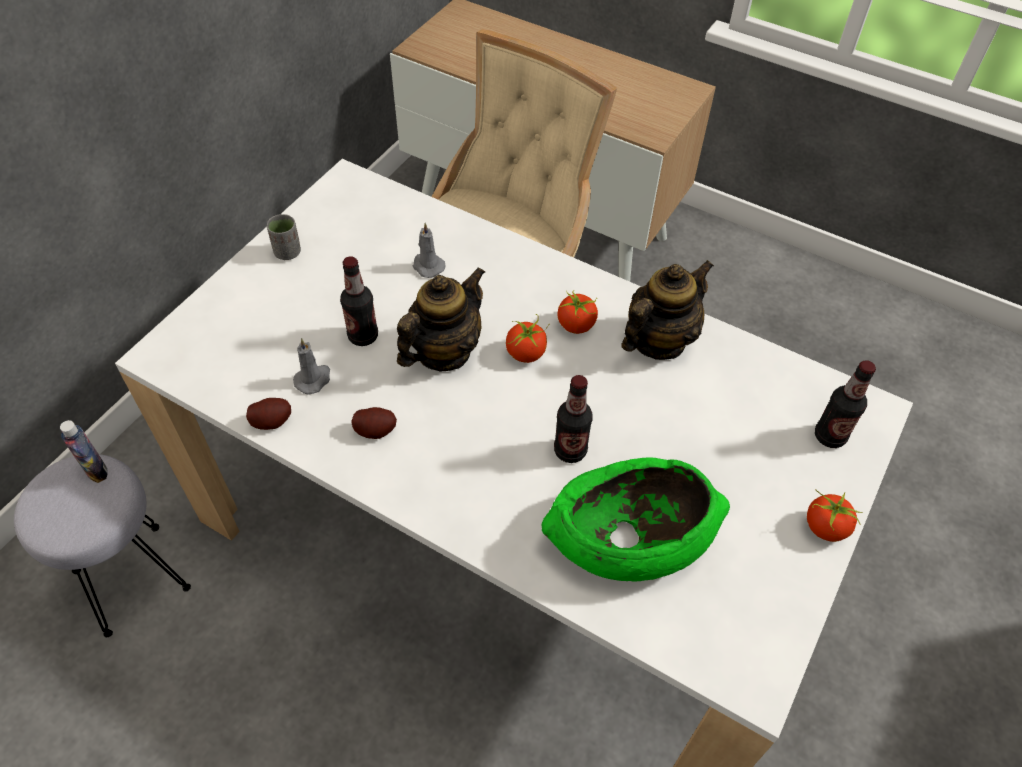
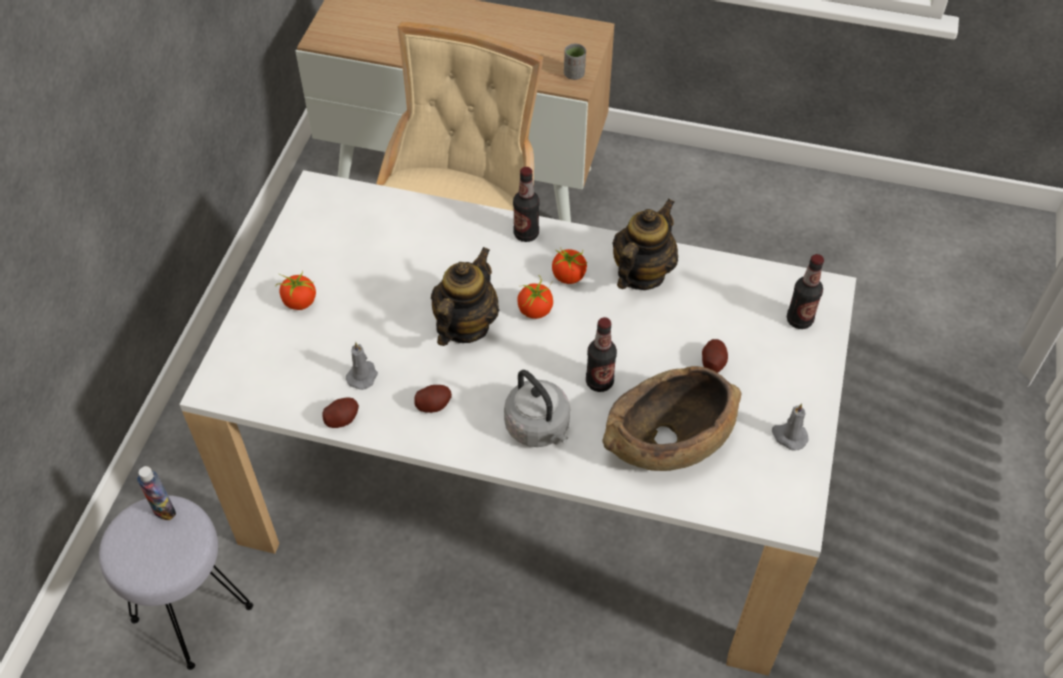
camera: 15 degrees left, 0 degrees up
(288, 252) = (291, 270): grey cup -> grey cup (574, 74)
(363, 336) = (390, 328): bottle -> bottle (526, 234)
(427, 266) = (422, 253): grey candle -> grey candle (789, 436)
(482, 487) = (539, 428): none -> grey kettle
(629, 539) = (669, 439): green bowl -> brown bowl
(710, 461) = (713, 362): none -> potato
(824, 527) = (814, 392): tomato -> tomato (299, 302)

